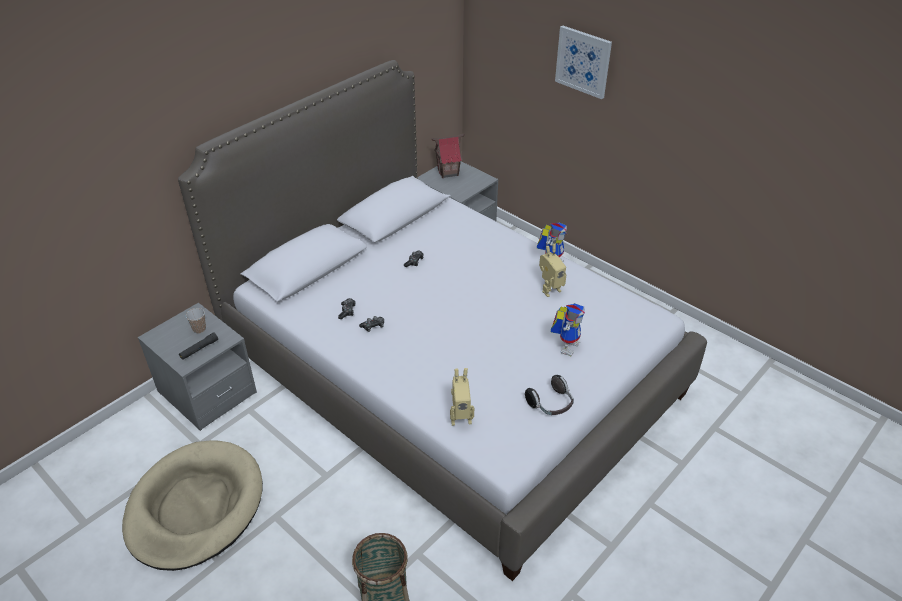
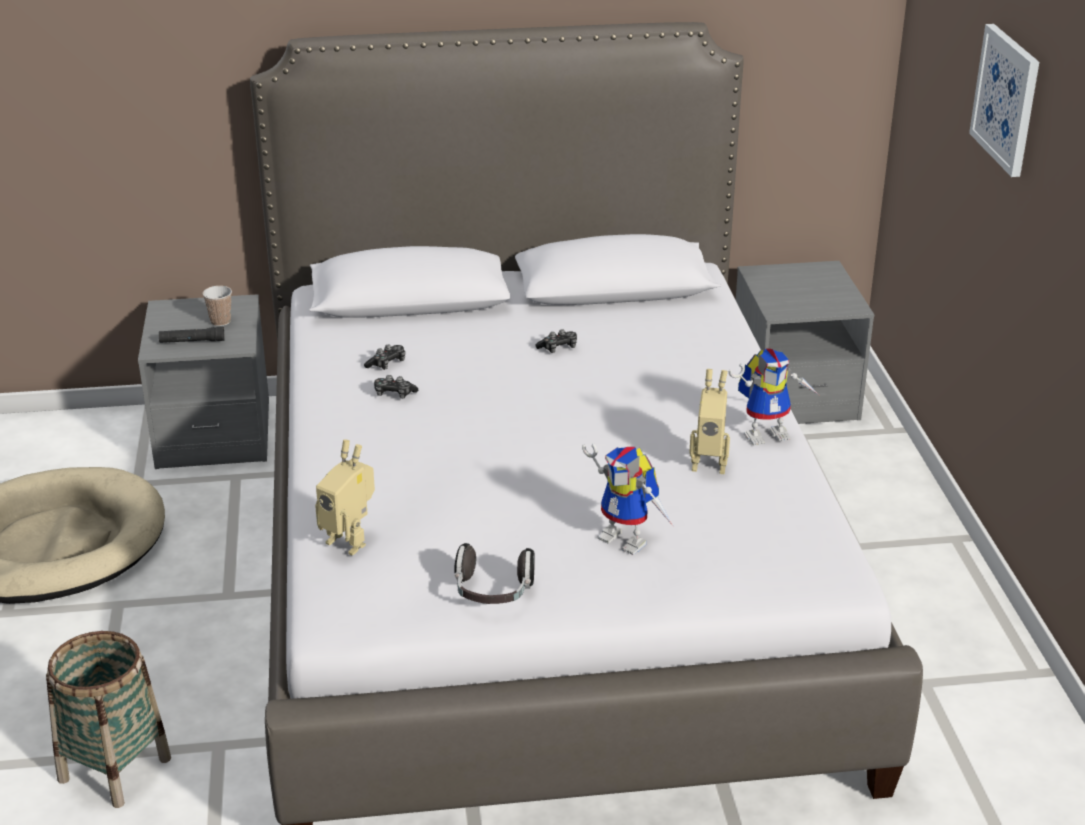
camera: 40 degrees right, 10 degrees down
(448, 172) = (801, 277): toy house -> none
(567, 345) = (629, 539): toy robot -> toy robot turned 60 degrees clockwise

